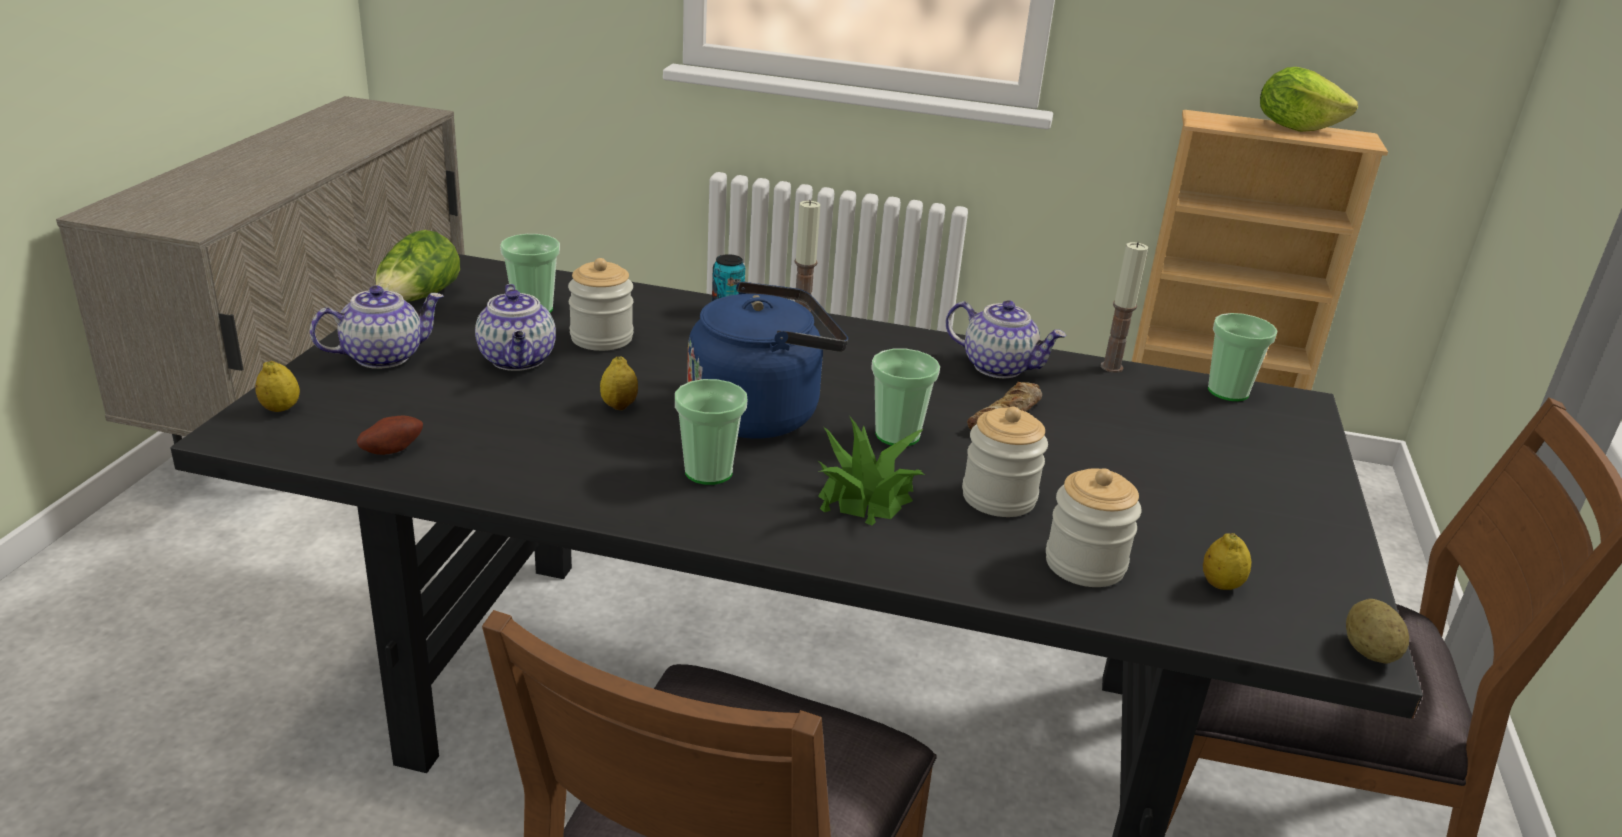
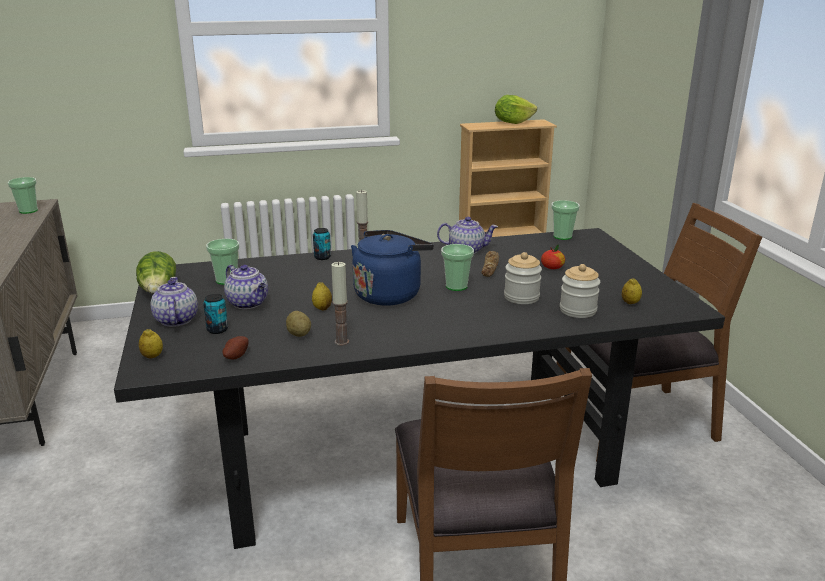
camera: 25 degrees left, 5 degrees down
(383, 356) = (175, 320): teapot -> teapot turned 45 degrees counterclockwise
(420, 393) = (217, 330): none -> can
(601, 338) = (277, 283): jar -> none
(708, 472) = (395, 322): cup -> cup (28, 211)
(864, 496) = (470, 312): potted plant -> none
(1111, 367) = (510, 239): candle -> candle (341, 342)
(1133, 452) = (552, 267): none -> apple
(1369, 651) = (697, 308): potato -> potato (299, 334)

